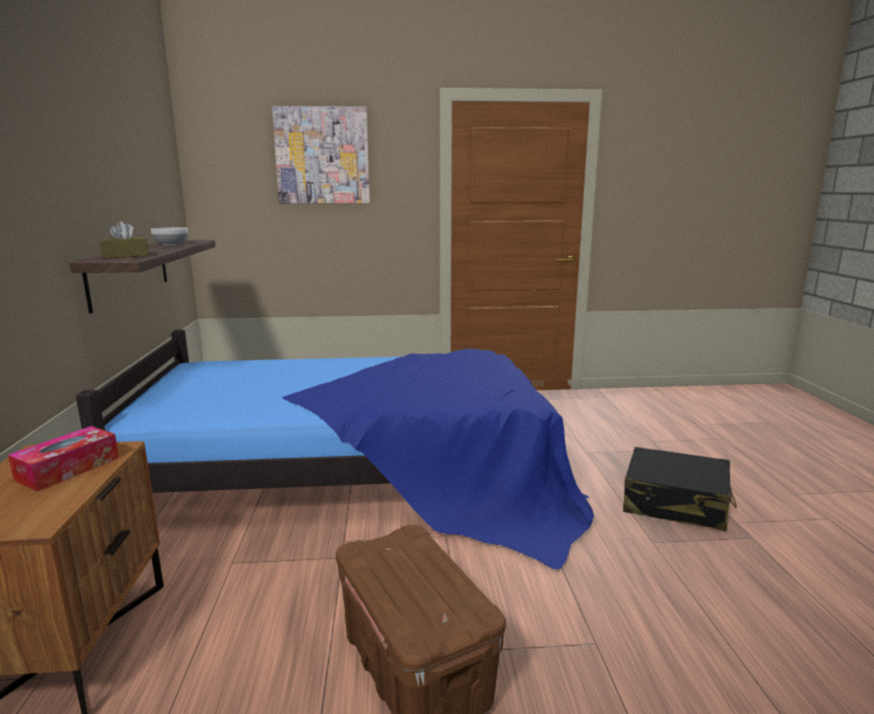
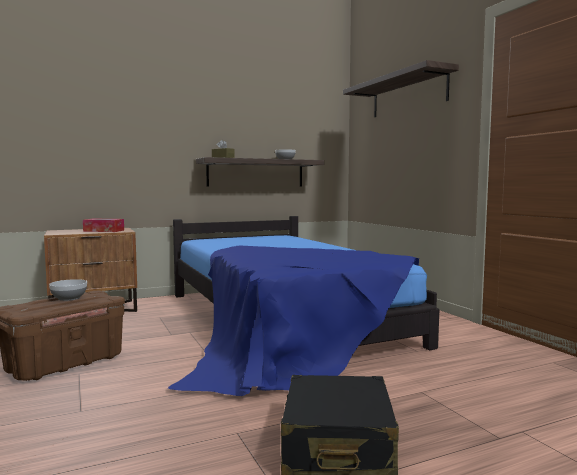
camera: 70 degrees right, 10 degrees down
(322, 156) = (408, 95): picture -> shelf
(396, 571) = (69, 298): none -> bowl

